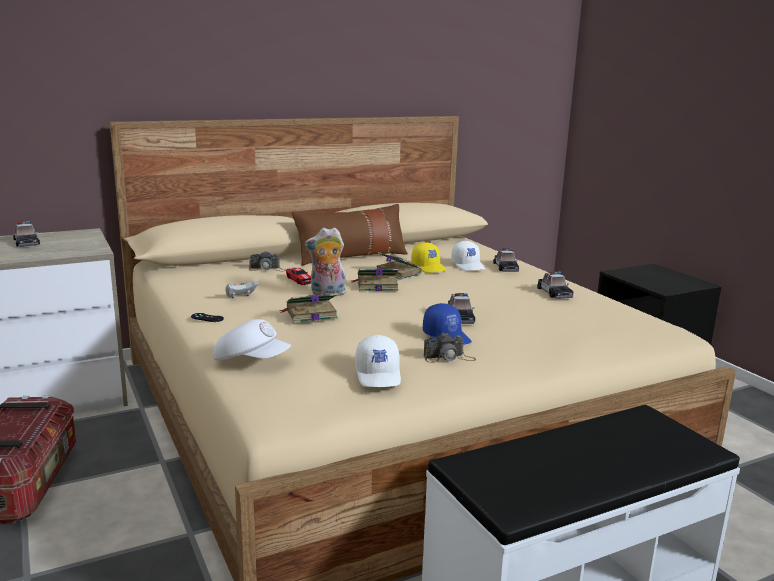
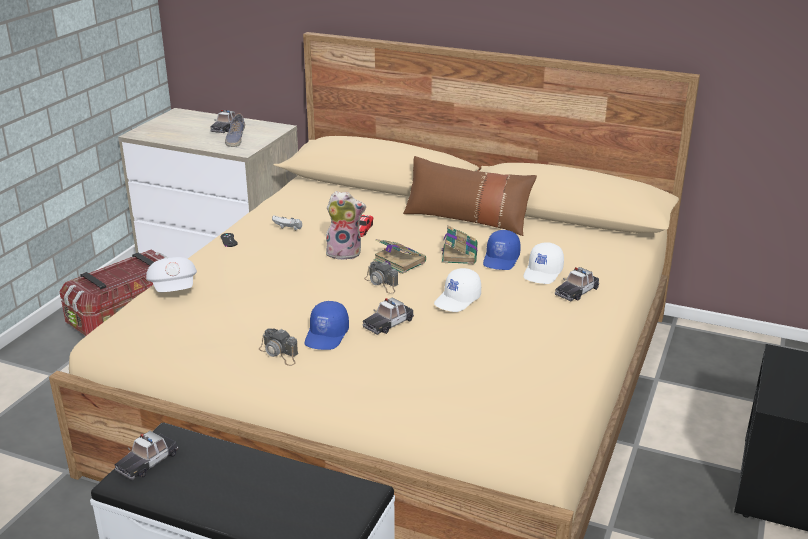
camera: 50 degrees right, 10 degrees up
(62, 246) = (235, 139): none -> shoe
(267, 269) = (368, 208): camera -> camera (382, 283)
(310, 314) = (283, 267): book -> none
(327, 294) = (345, 253): plush toy -> plush toy turned 135 degrees clockwise
(379, 375) = (201, 340): white cap -> white cap (458, 300)
(429, 267) = (501, 260): yellow cap -> blue cap
(554, 293) = (538, 341): toy car -> toy car (147, 461)

